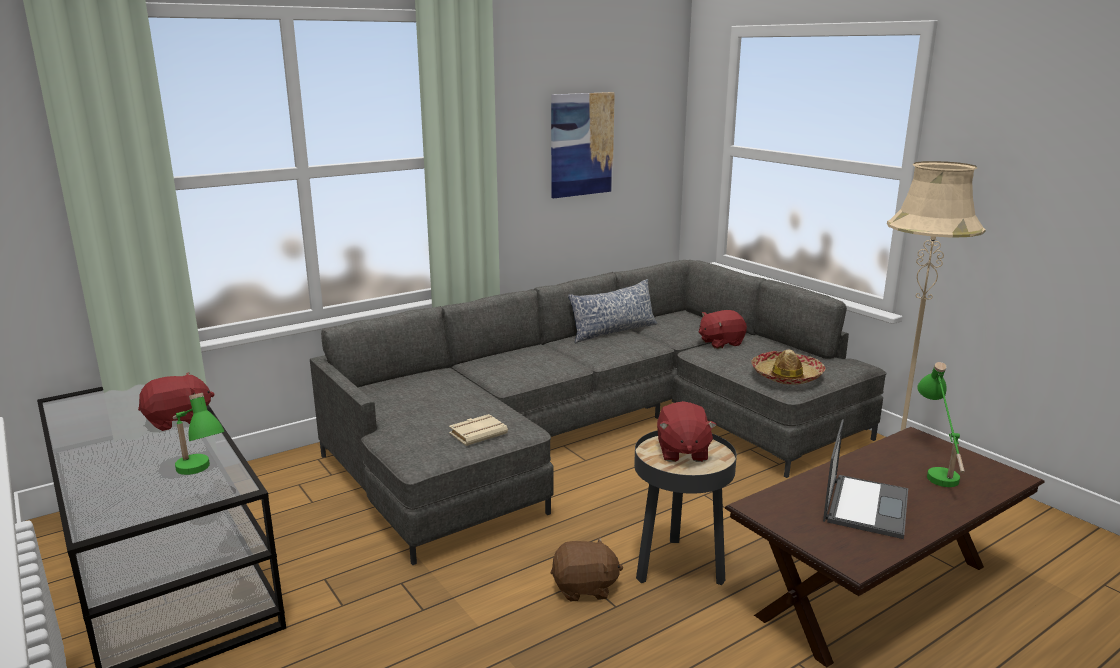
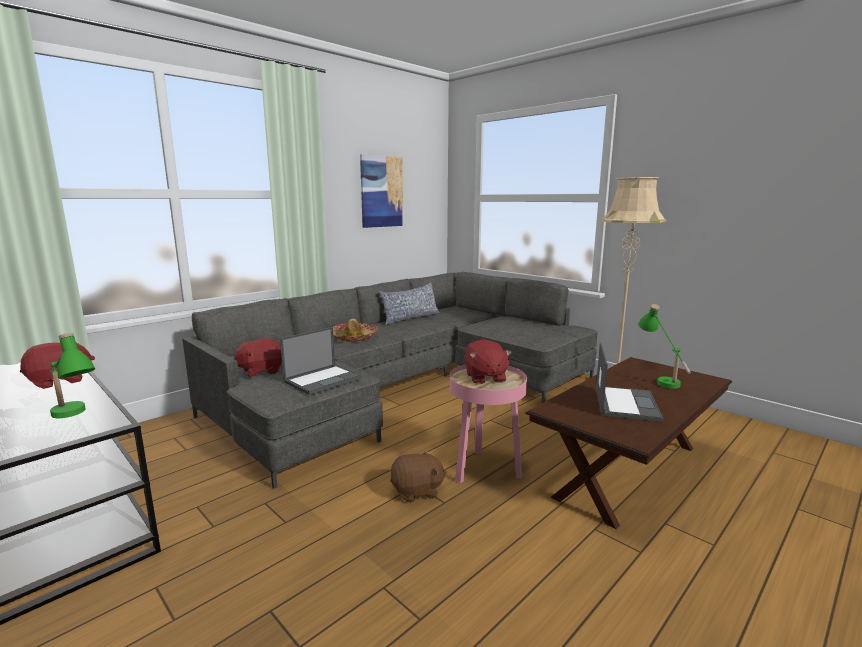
camera: 10 degrees left, 5 degrees down
(478, 433) = (323, 379): beige book -> laptop
(679, 566) = (485, 469): black side table -> pink side table
(720, 343) = (485, 321): red plush toy -> red plush toy (260, 371)
(786, 376) = (536, 335): hat -> hat (353, 337)

